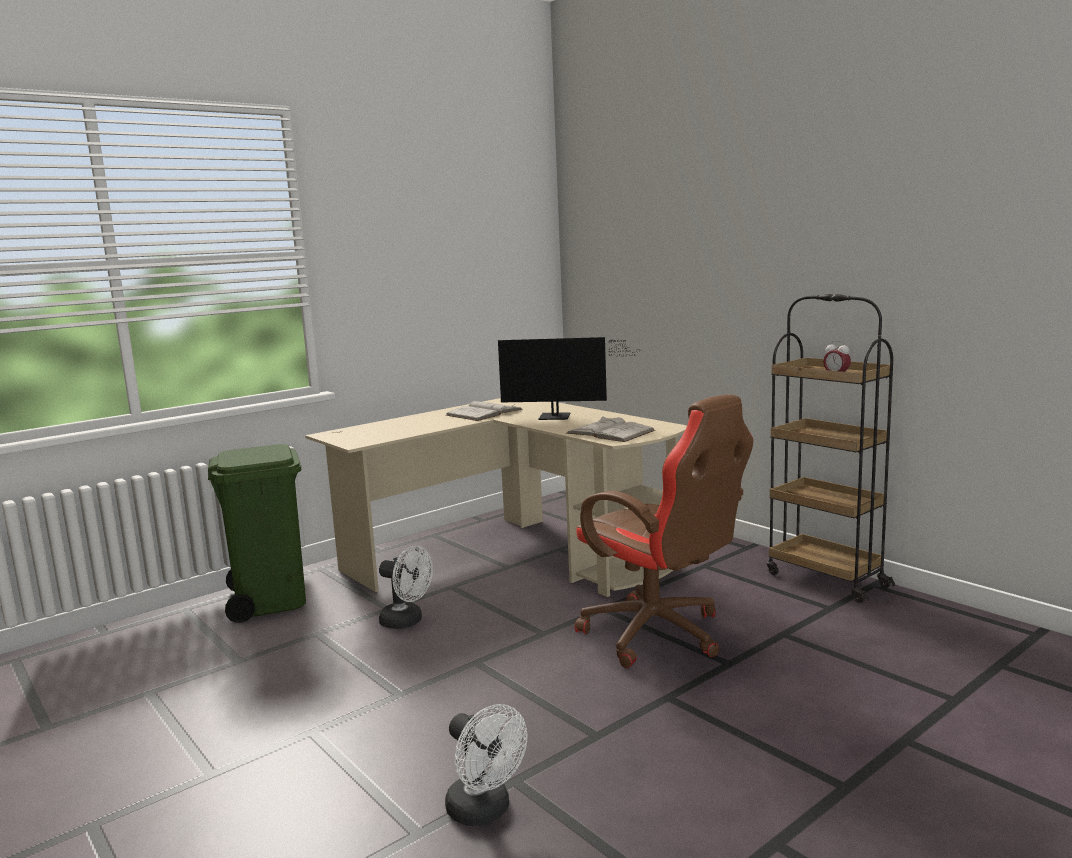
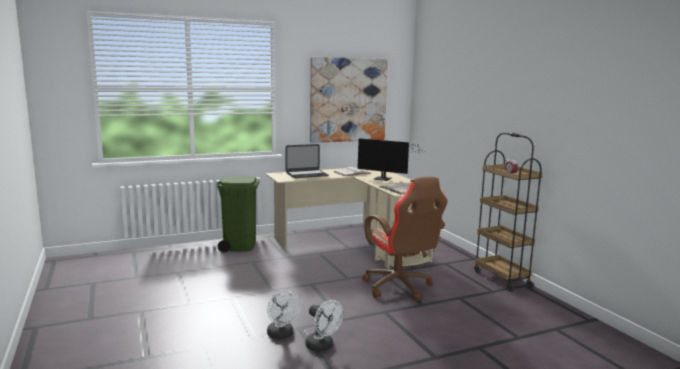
camera: 15 degrees right, 0 degrees up
(397, 426) = (307, 174): none -> laptop
(407, 622) = (291, 264): white fan -> white fan (322, 347)
(450, 268) = (348, 100): none -> picture

